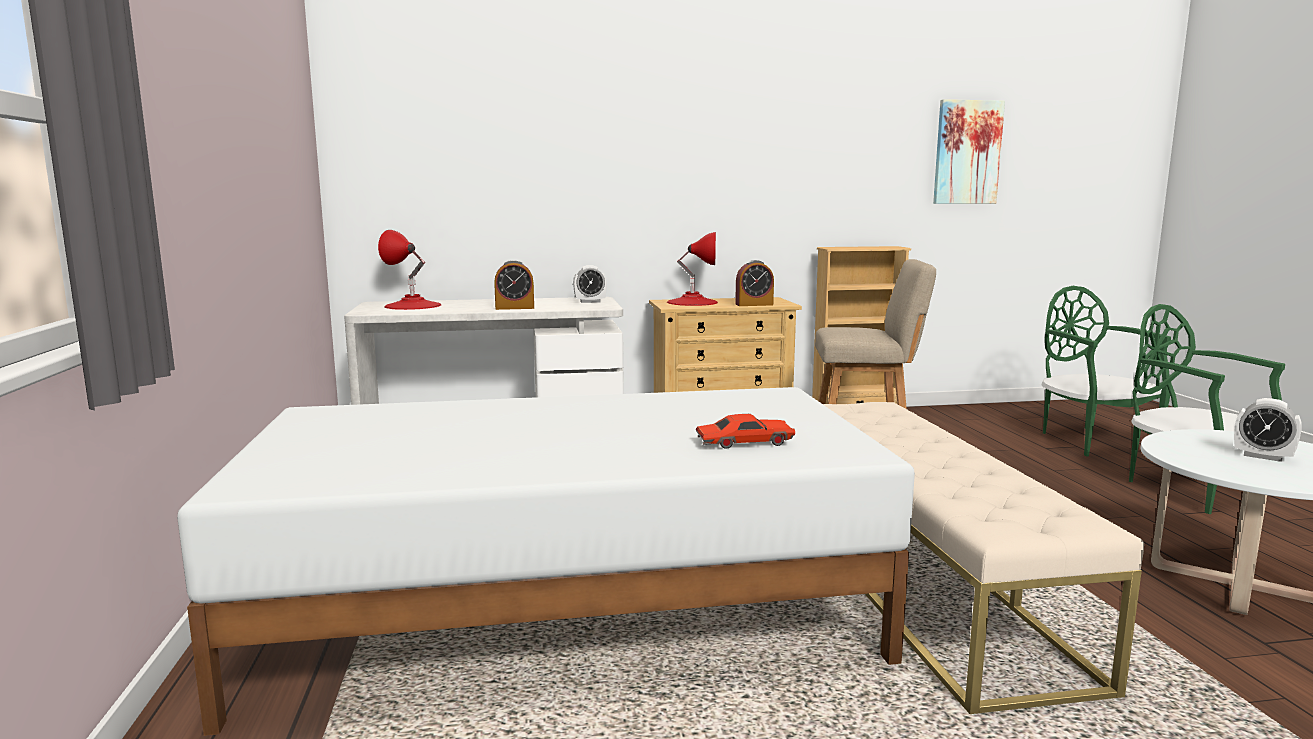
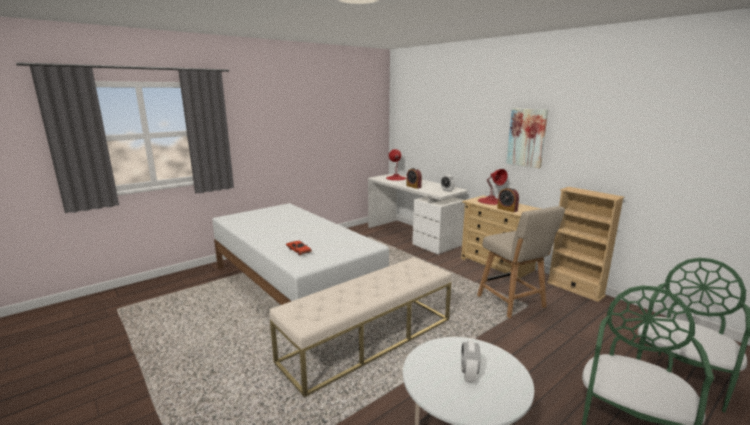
camera: 60 degrees right, 5 degrees up
(967, 152) = (698, 139): picture -> picture (527, 137)

